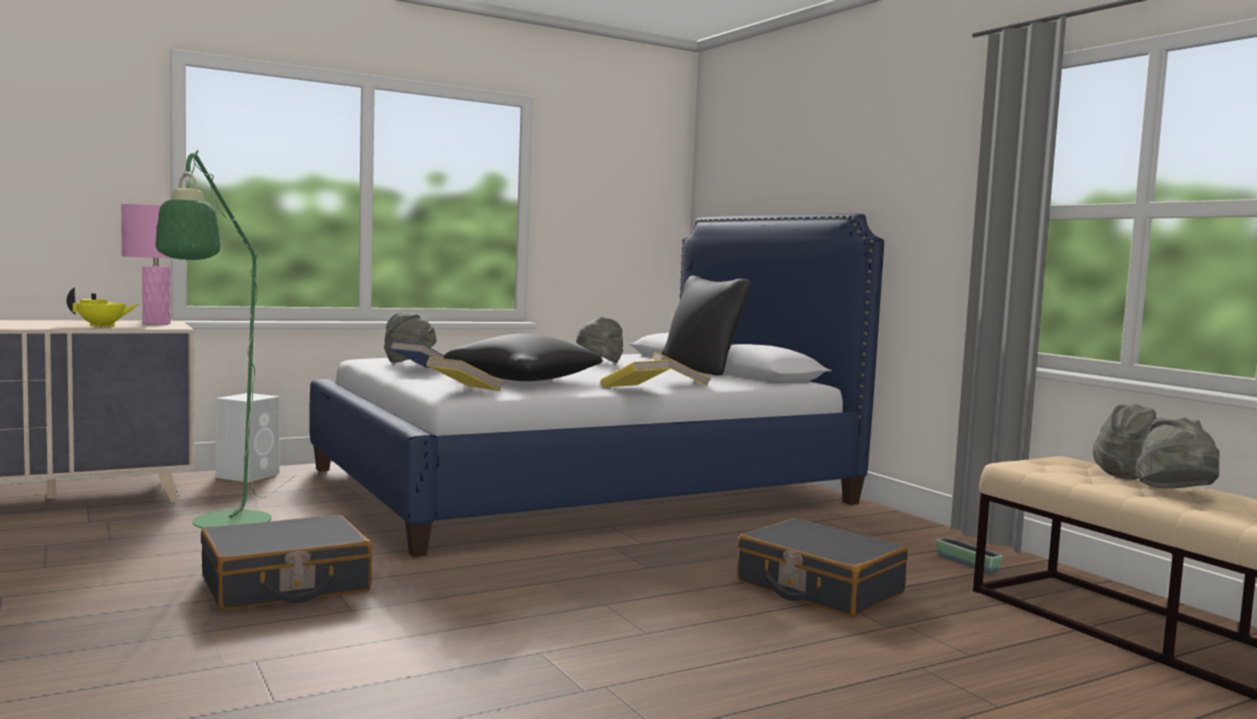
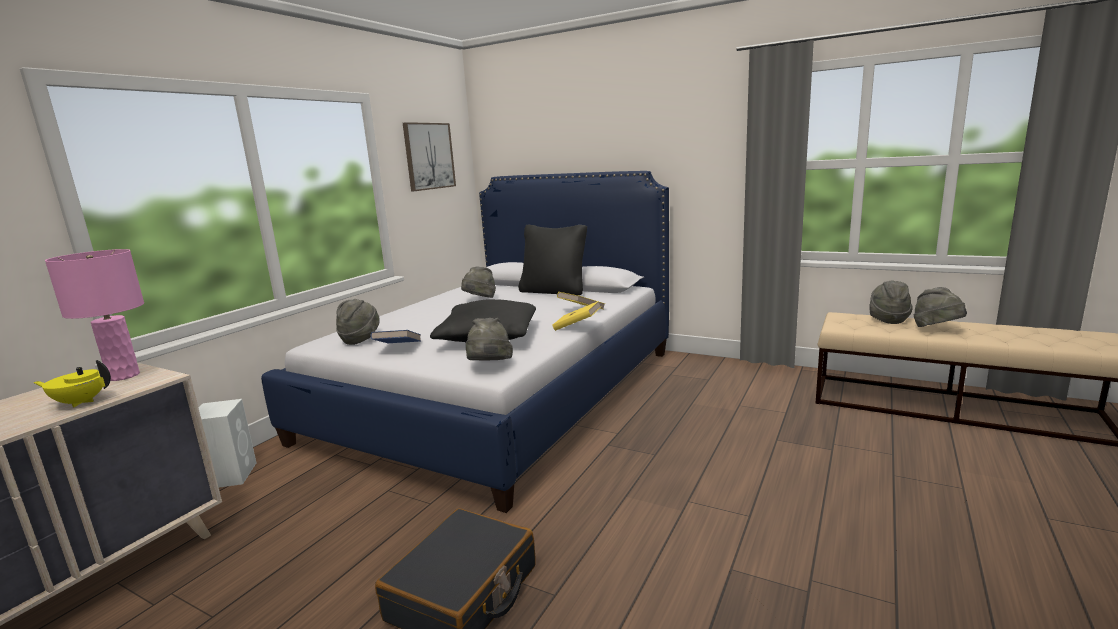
camera: 30 degrees left, 10 degrees up
(102, 326) = (81, 402): yellow teapot -> yellow teapot turned 135 degrees counterclockwise
(225, 525) = (302, 546): green floor lamp -> none
(464, 391) = (489, 366): yellow book -> grey hat
(613, 181) = (429, 156): none -> picture
(819, 588) = (757, 432): black suitcase -> none
(967, 564) = (781, 383): planter -> none

